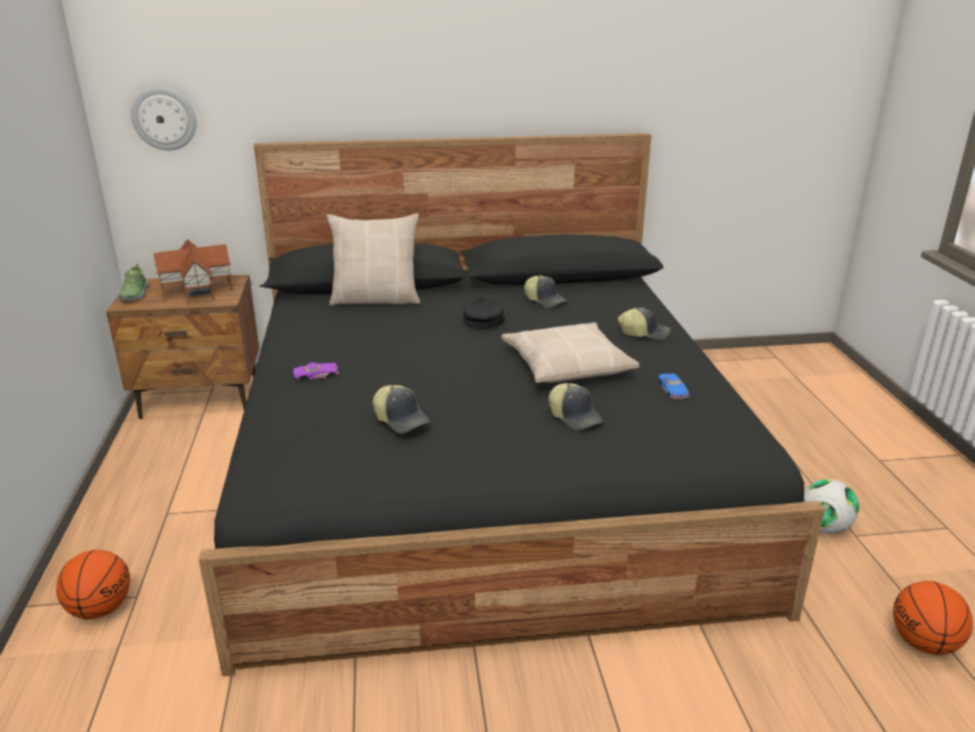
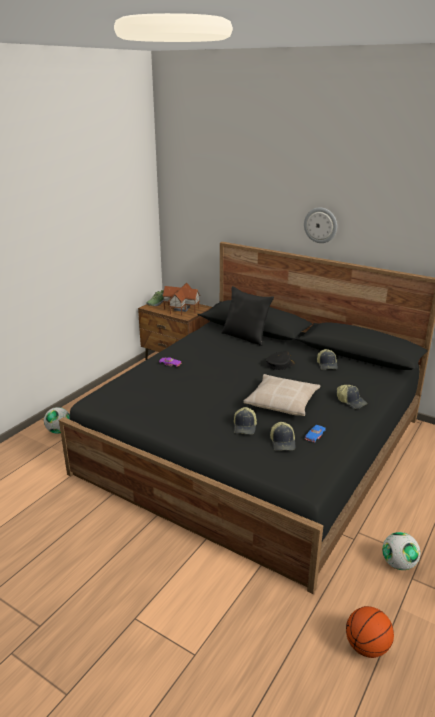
camera: 40 degrees right, 0 degrees up
(101, 608) = (59, 431): basketball -> football
(164, 118) = (187, 222): wall clock -> wall clock (320, 225)
(376, 299) = (246, 337): beige pillow -> black pillow
(401, 419) = (169, 395): cap -> cap (283, 442)

